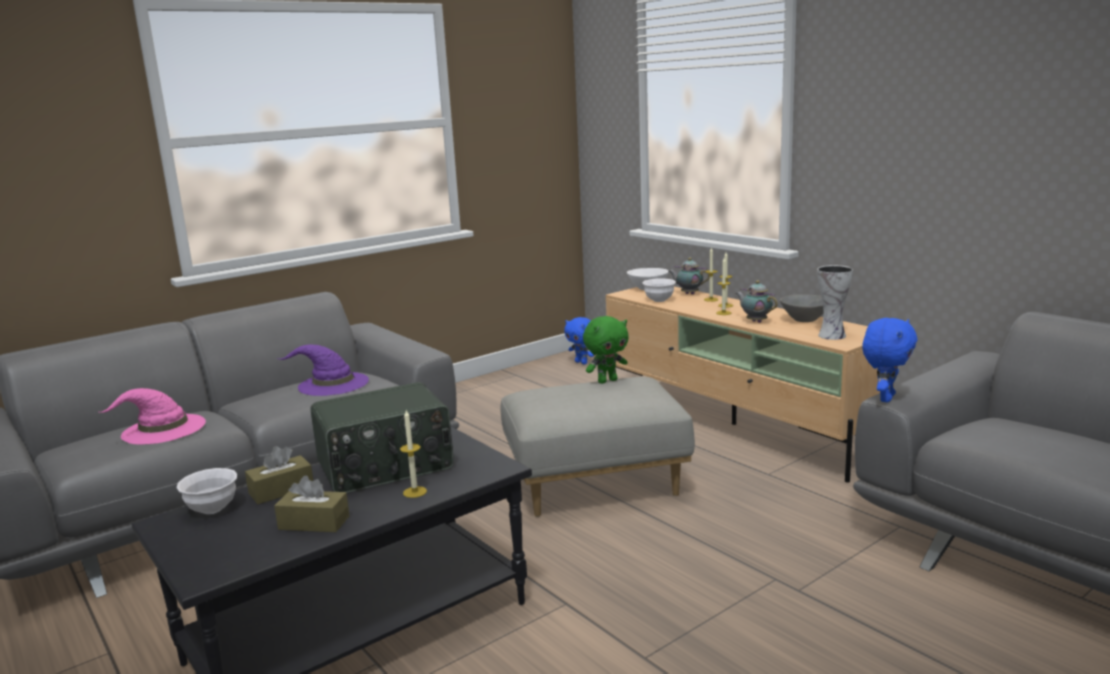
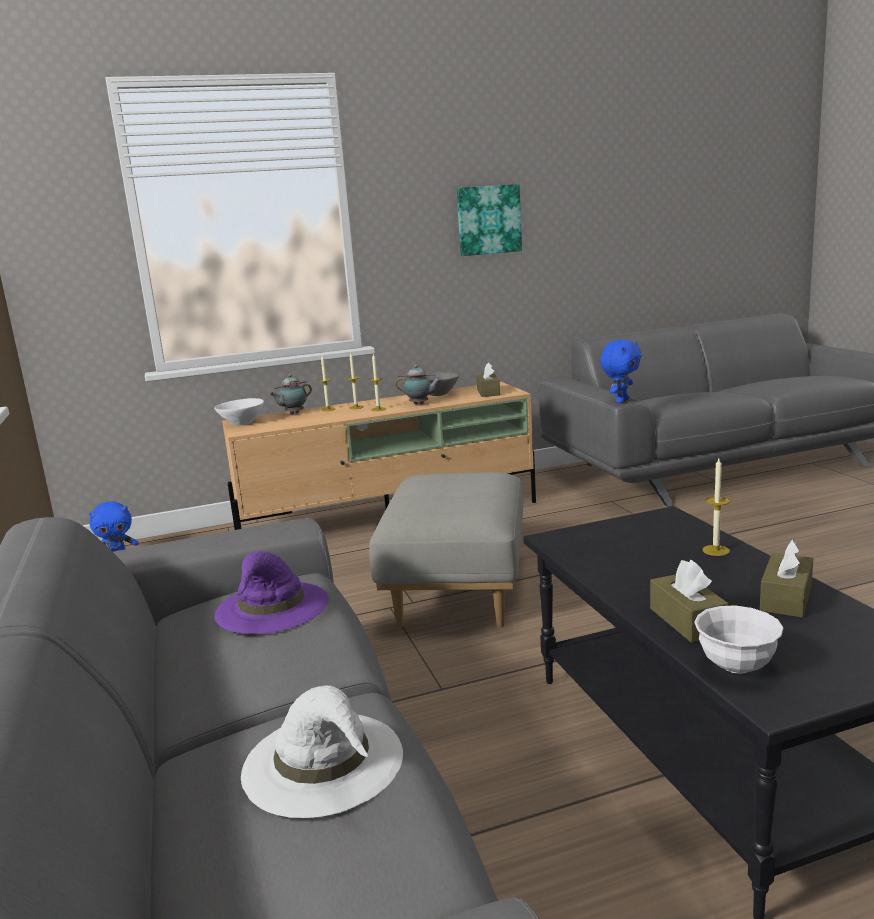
camera: 70 degrees left, 0 degrees up
(162, 429) = (325, 763): pink hat -> white hat
(386, 467) = (641, 563): radio -> none
(607, 381) = (416, 485): green plush toy -> none
(659, 300) = (296, 422): white bowl -> none
(755, 321) = (420, 404): teapot -> teapot turned 150 degrees counterclockwise
(832, 335) = (488, 392): vase -> brown tissue box
(885, 398) = (621, 401): blue plush toy -> blue plush toy turned 75 degrees clockwise
(942, 129) = (488, 220): none -> picture

